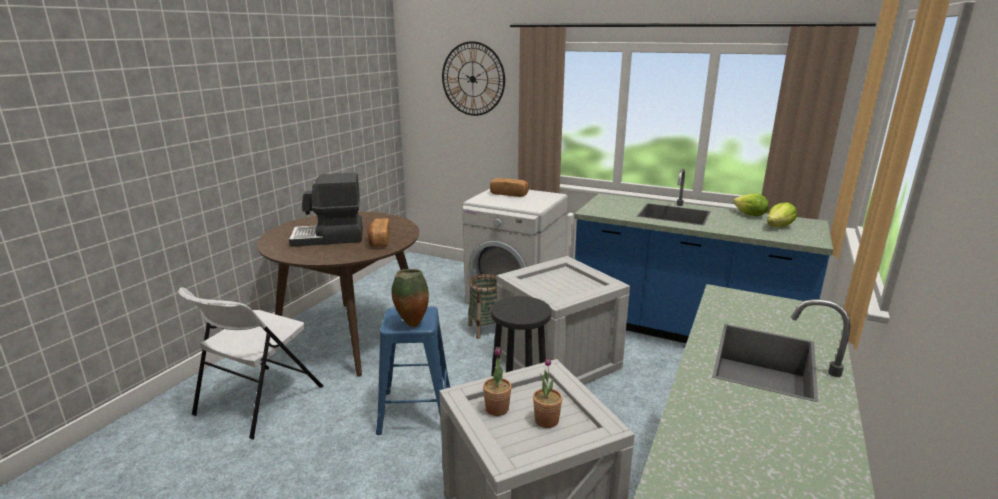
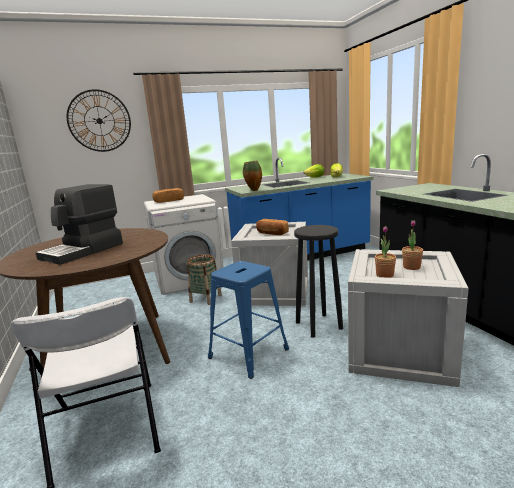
camera: 45 degrees left, 5 degrees down
(379, 241) = (136, 239): bread -> bread (272, 233)
(411, 324) = (250, 270): vase -> vase (253, 190)

